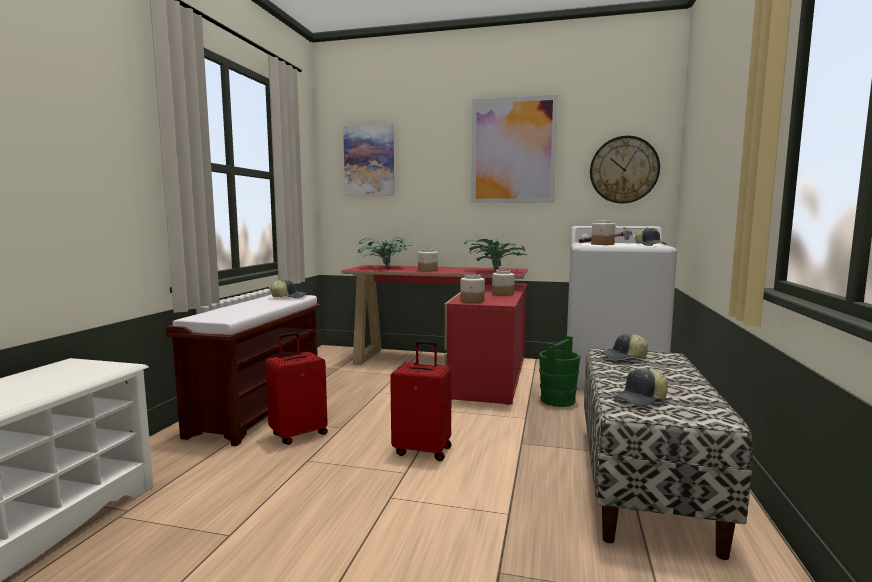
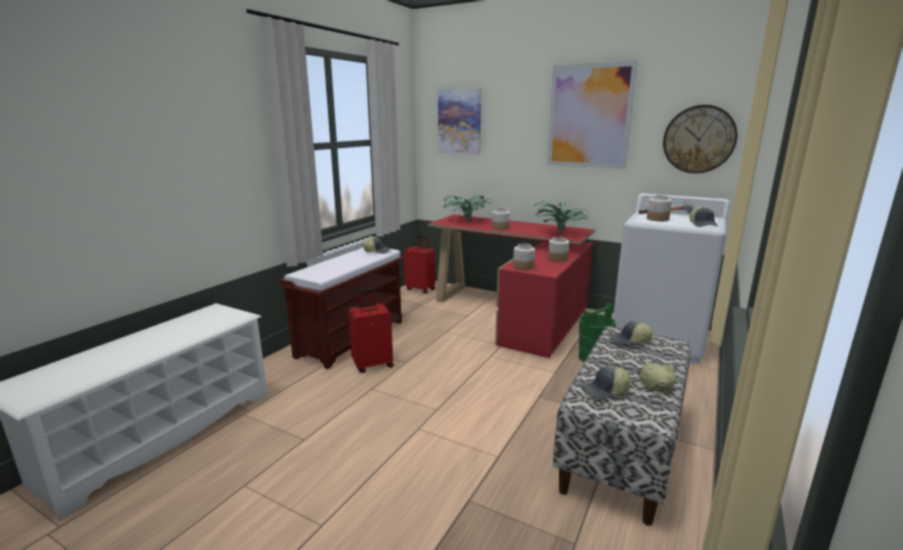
camera: 15 degrees right, 10 degrees up
(423, 450) = (458, 392): red suitcase -> red suitcase (420, 289)
(682, 386) = (654, 382): none -> cap

